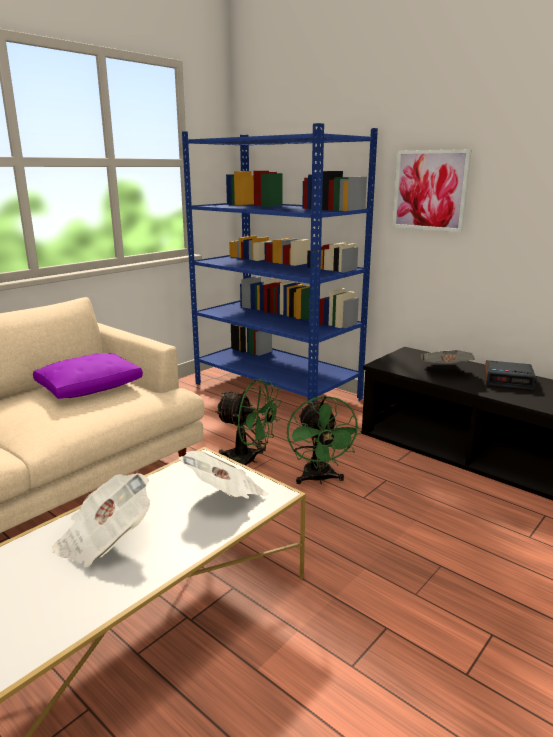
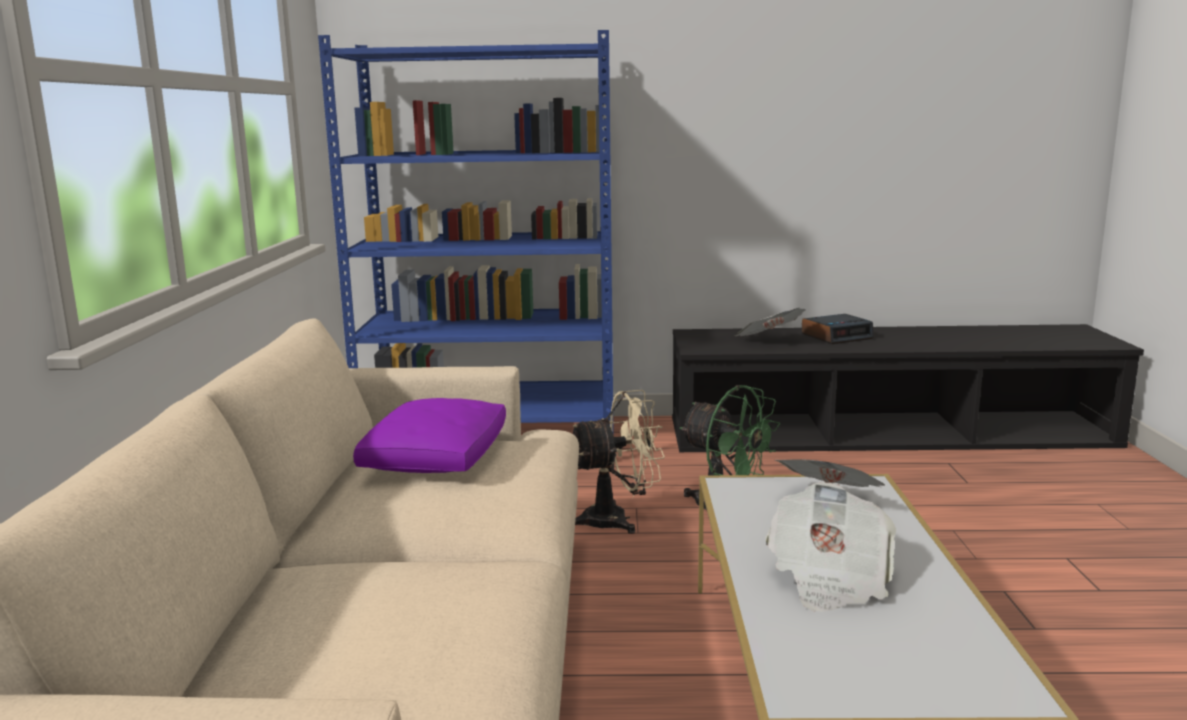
camera: 40 degrees left, 5 degrees down
(249, 461) = (617, 520): green fan -> beige fan
(430, 190) = (686, 120): picture -> none

